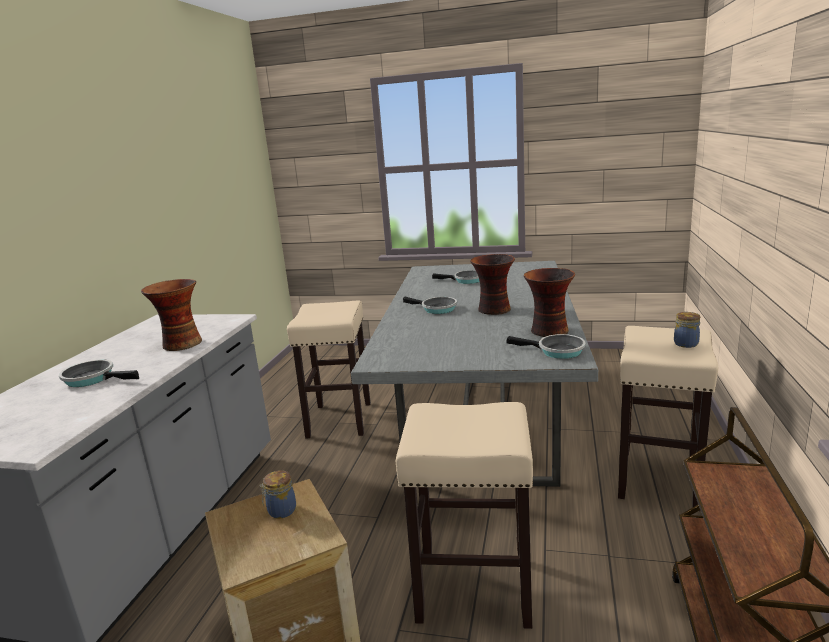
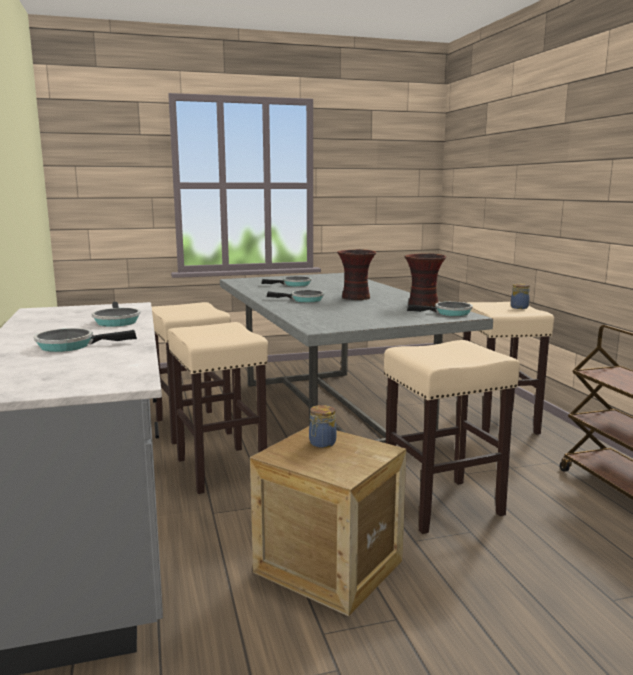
camera: 30 degrees left, 5 degrees down
(180, 344) = (116, 321): vase -> frying pan
(315, 477) = (220, 468): none -> beige stool

